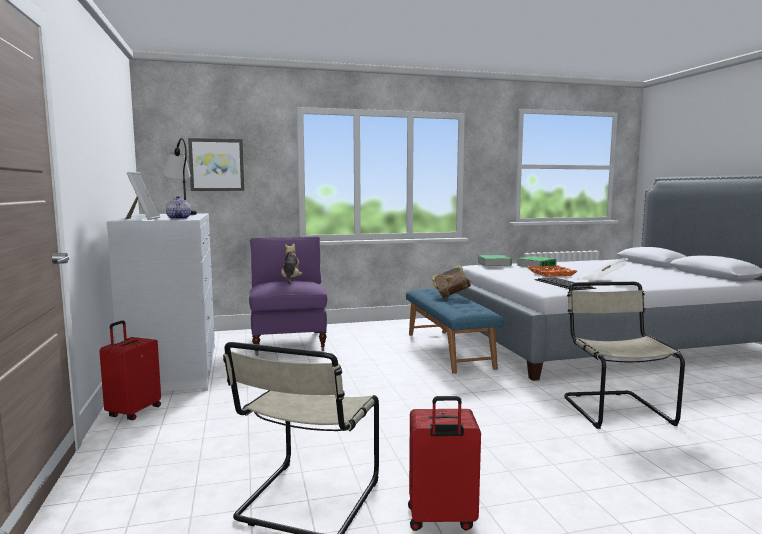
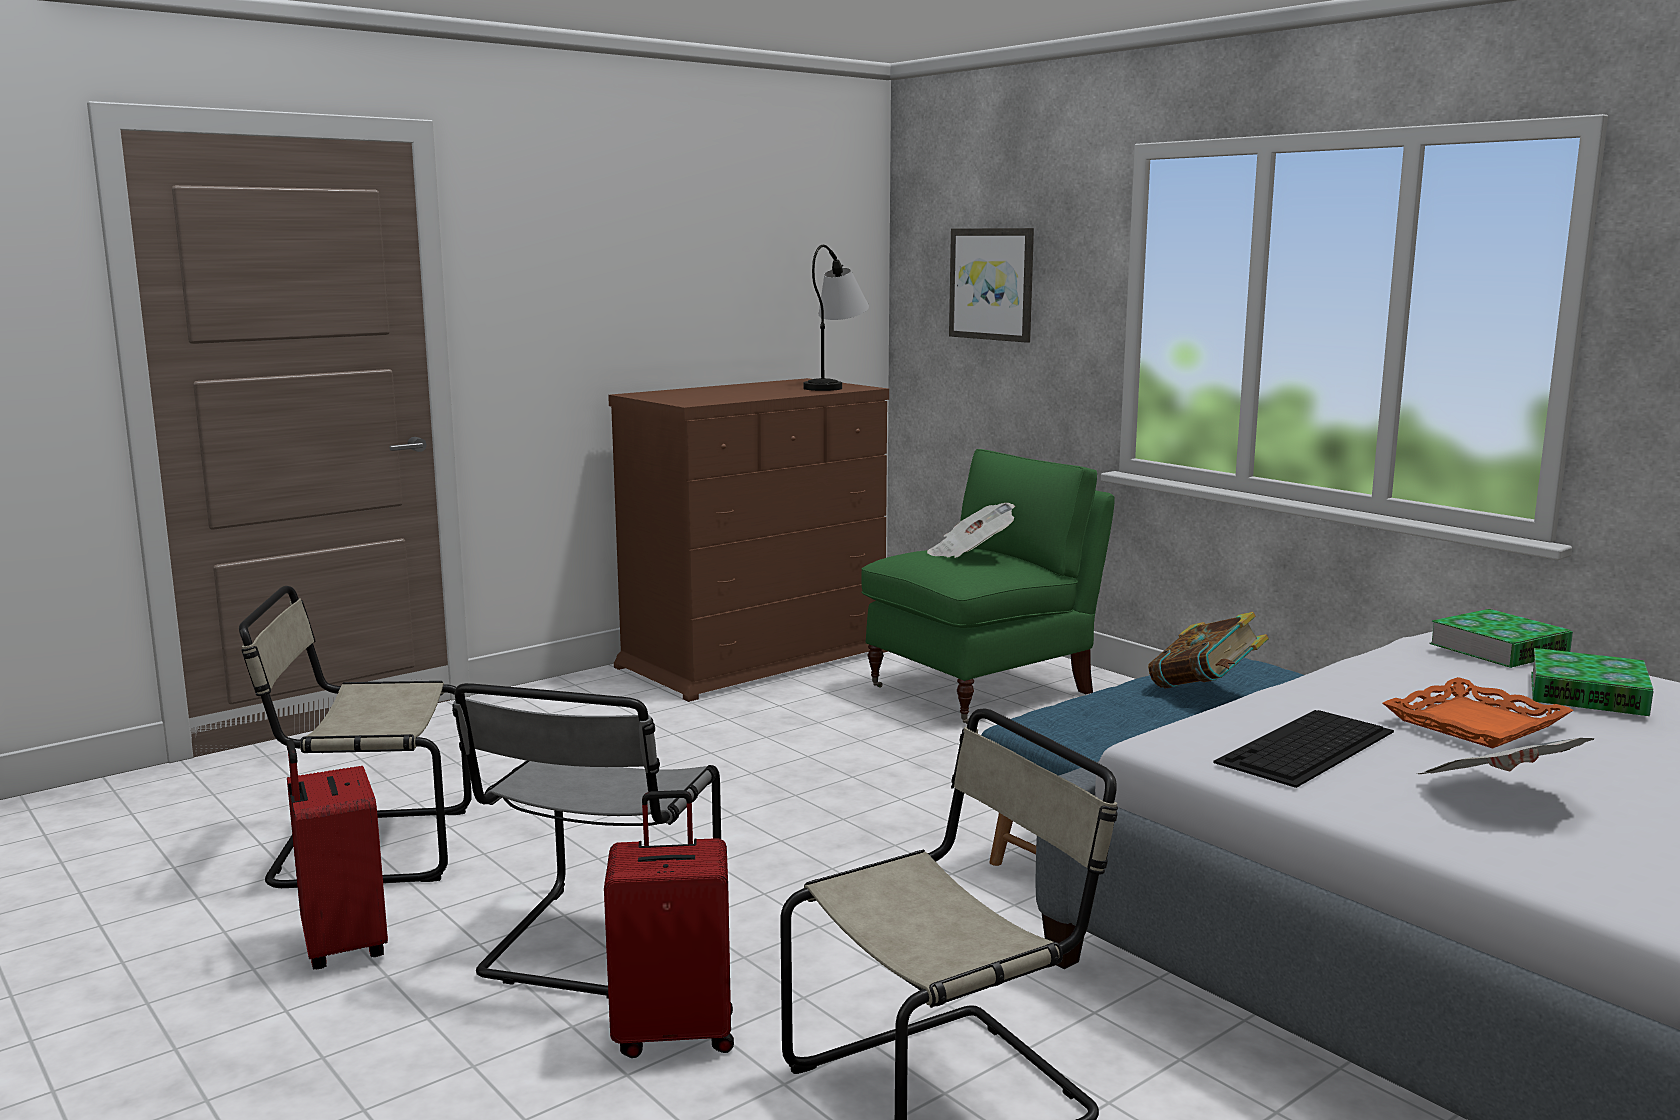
camera: 65 degrees right, 5 degrees up
(133, 412) = (577, 688): red suitcase -> red suitcase (674, 1033)
(143, 219) = (672, 394): picture frame -> none
(173, 368) = (755, 659): white dresser -> brown dresser
(178, 218) = (697, 400): teapot -> none
(289, 343) = (982, 689): purple armchair -> green armchair
(291, 280) = (970, 553): plush toy -> newspaper
(482, 449) = (598, 947): none -> grey chair

